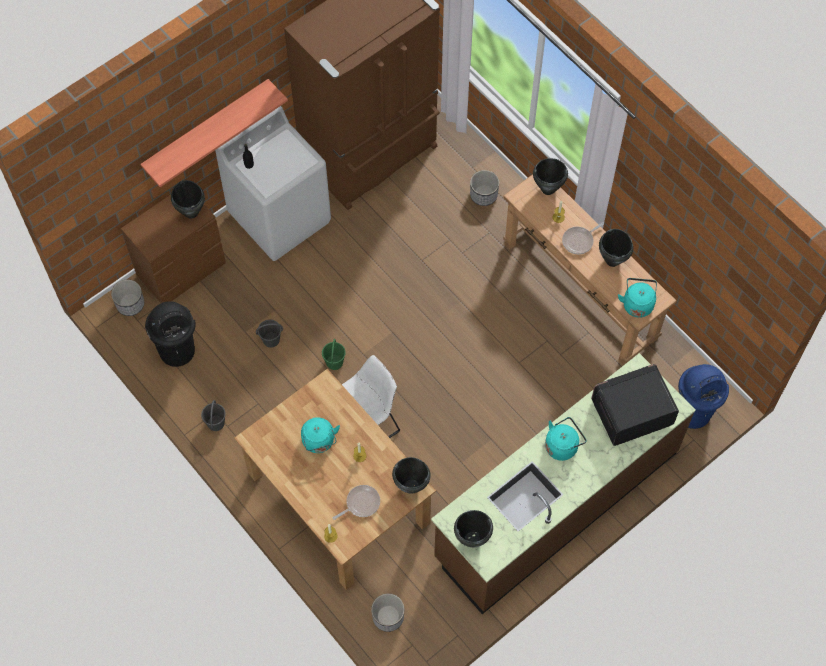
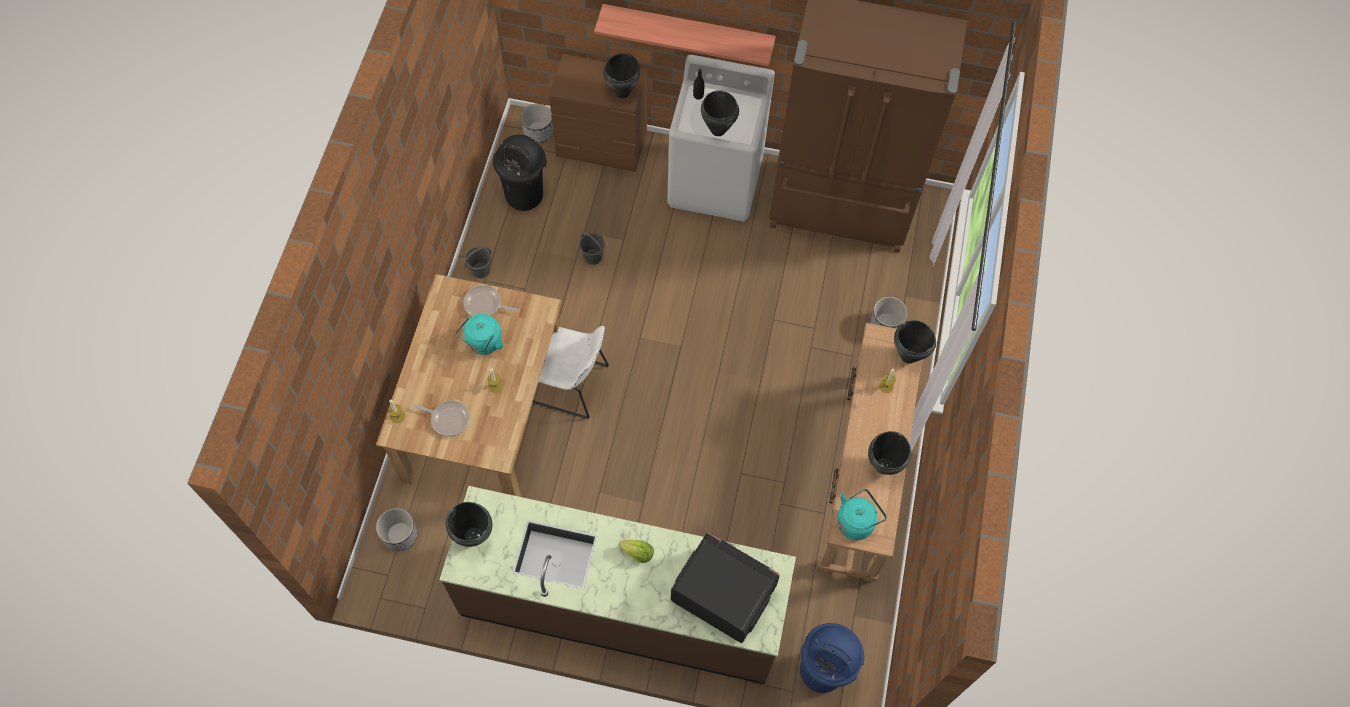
camera: 50 degrees right, 0 degrees up
(334, 362) = (613, 320): green bucket -> none
(411, 486) = (497, 450): black cooking pot -> black cooking pot (718, 130)
(562, 445) = (635, 552): turquoise kettle -> lettuce
(579, 241) = (877, 421): frying pan -> frying pan (485, 304)

